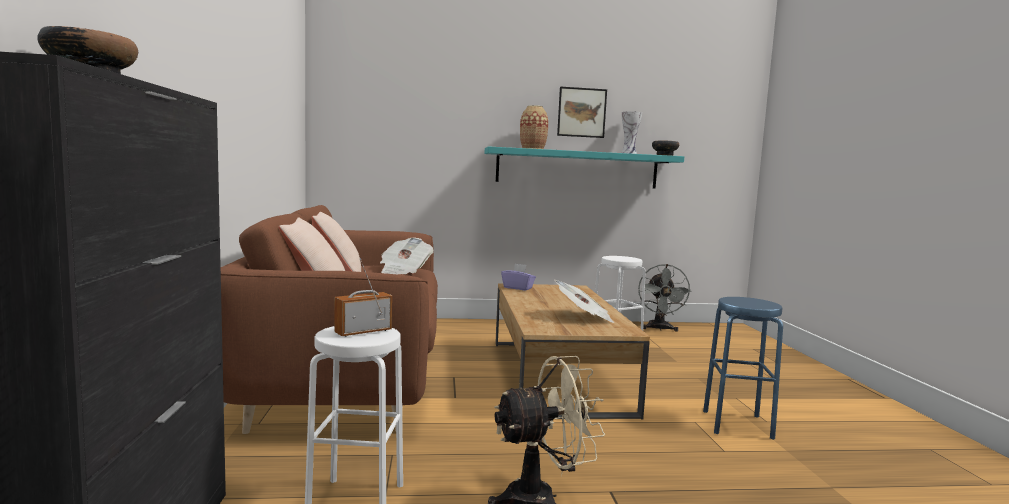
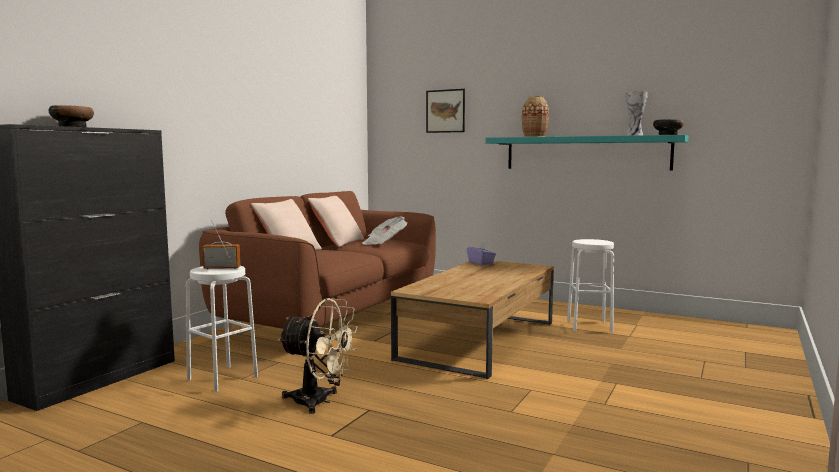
camera: 35 degrees right, 0 degrees up
(581, 112) = (589, 97): picture -> picture (445, 111)
(584, 318) = (471, 287): newspaper -> none
(659, 329) = (667, 322): grey fan -> none
(737, 424) = (568, 399): blue stool -> none

